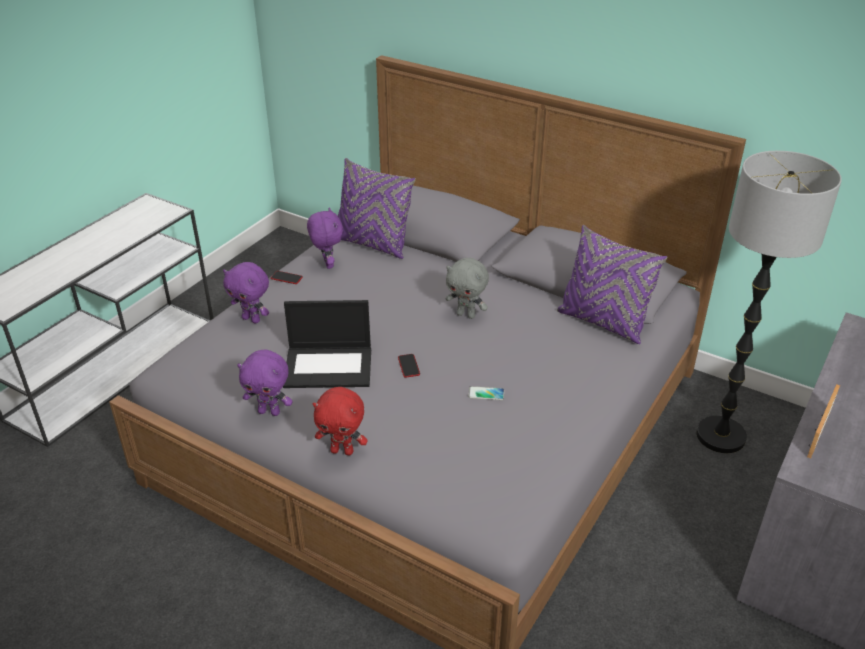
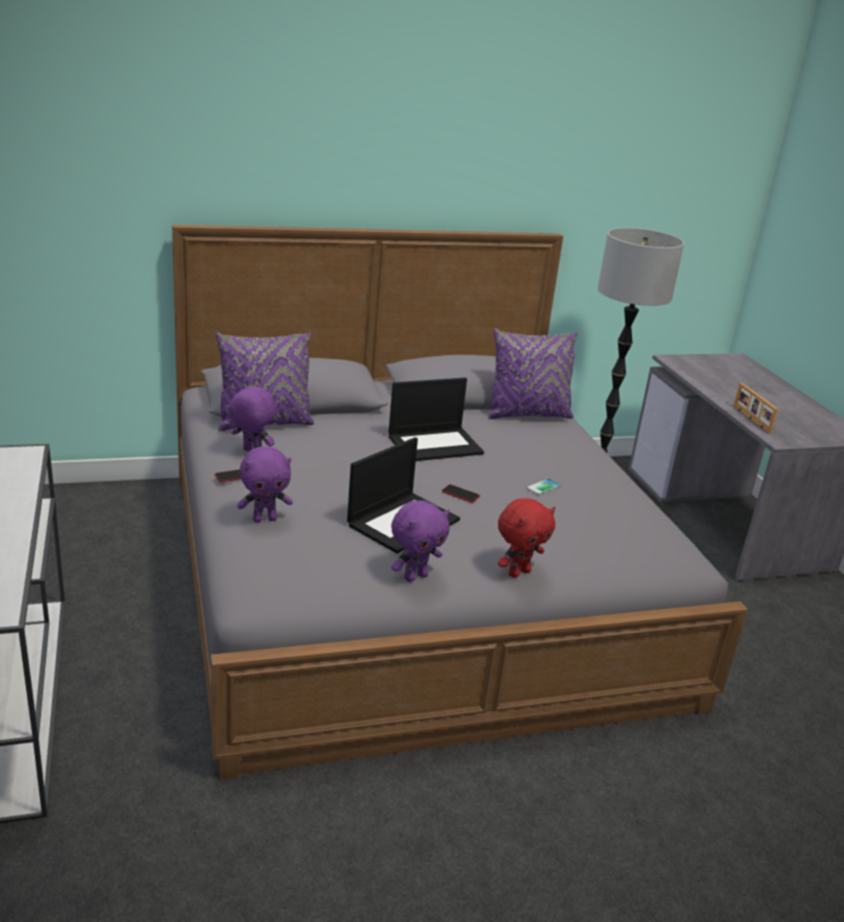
camera: 50 degrees left, 10 degrees down
(466, 315) = (435, 444): grey plush toy -> laptop

